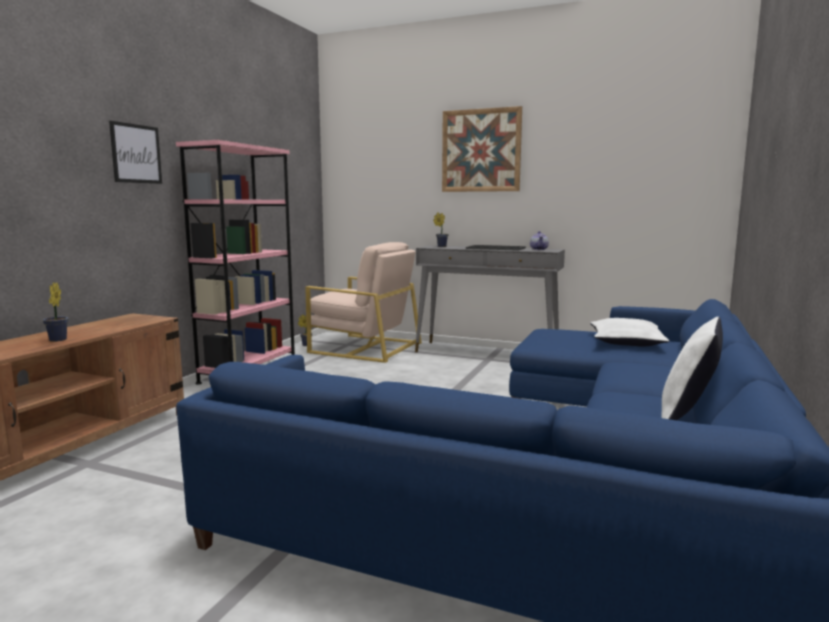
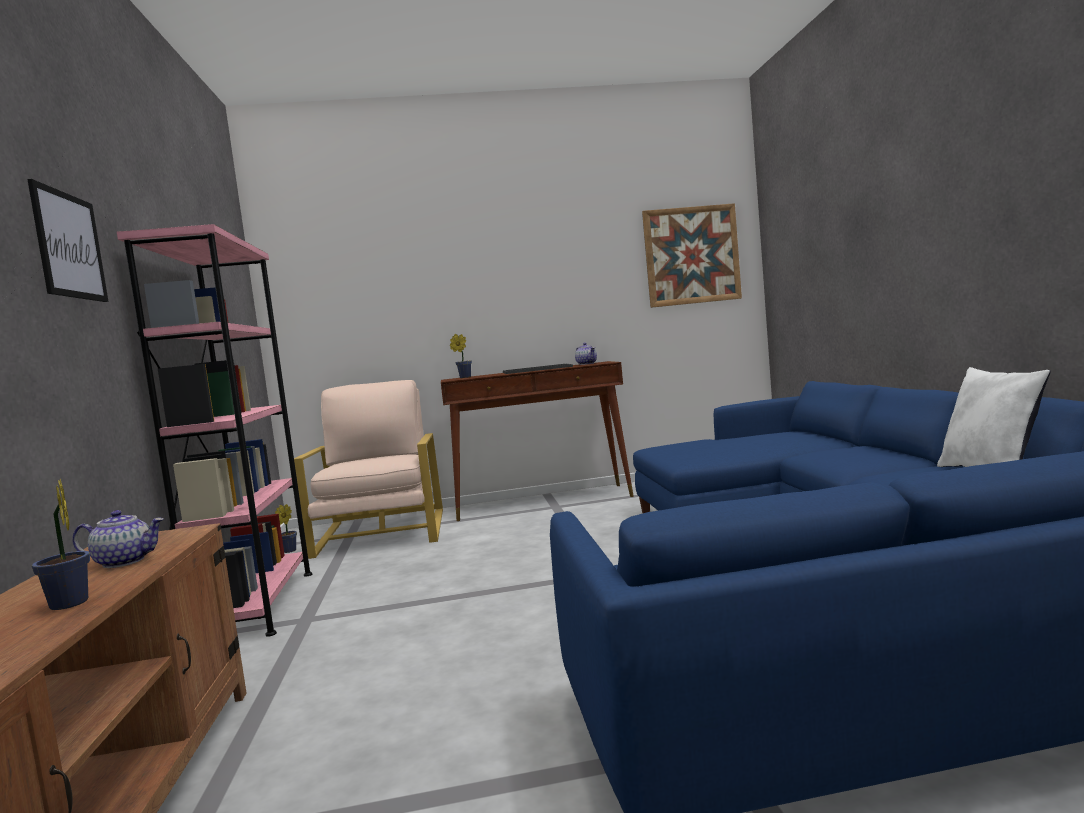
camera: 30 degrees left, 5 degrees down
(110, 327) = (125, 561): none -> teapot
(365, 347) = (381, 532): beige armchair -> beige armchair turned 90 degrees counterclockwise
(481, 150) = (490, 255): picture -> picture (692, 255)
(487, 353) = (543, 502): grey console table -> brown console table
(626, 342) = (763, 438): white pillow -> none

